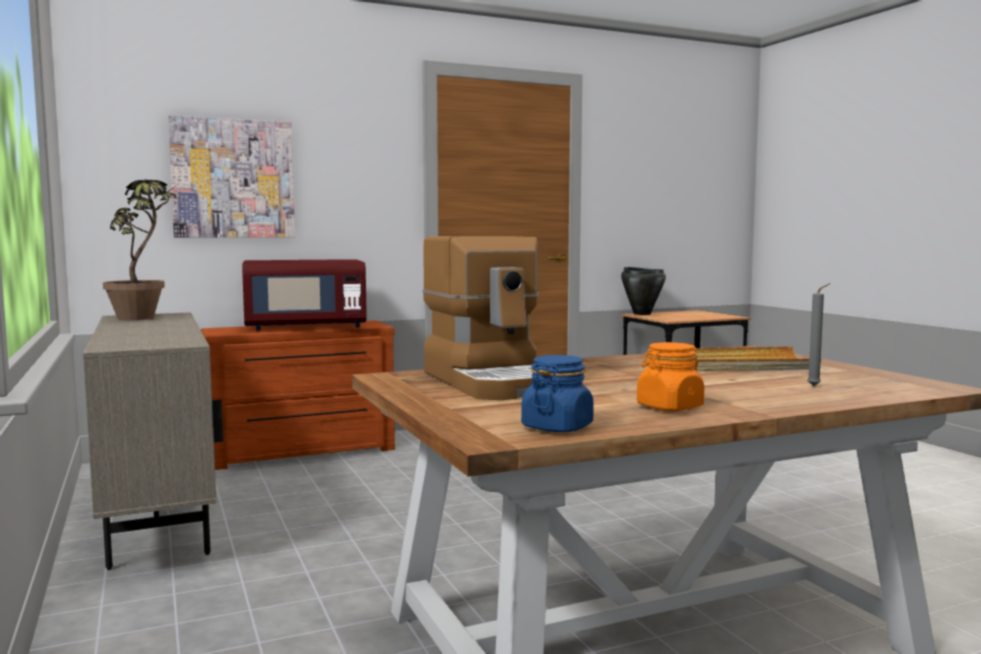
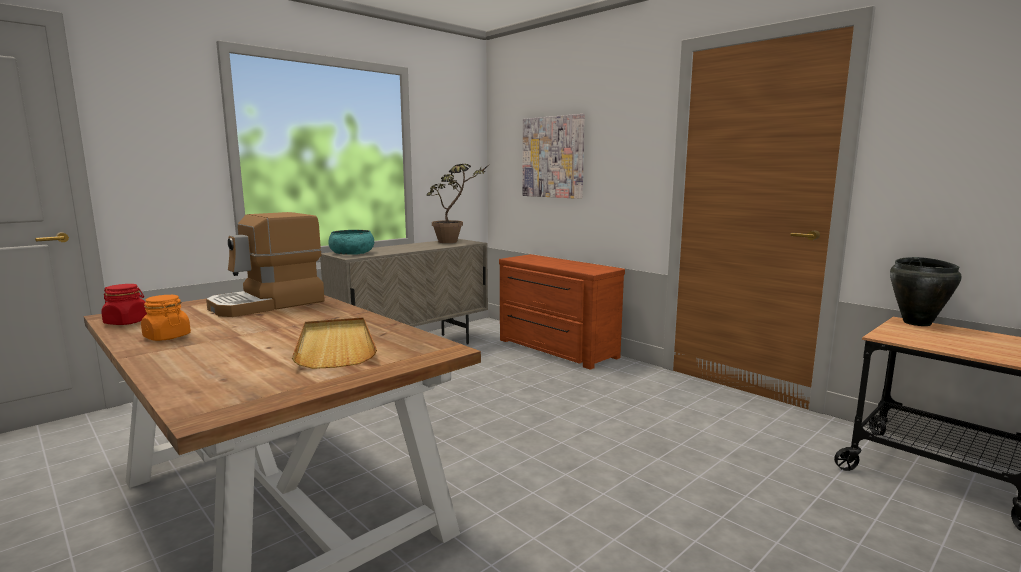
camera: 70 degrees right, 5 degrees up
(138, 342) = (352, 253): none -> turquoise bowl
(305, 327) = (559, 264): red microwave -> none
(557, 427) = (127, 322): blue jar -> red jar
(816, 386) = (228, 369): grey candle -> none

